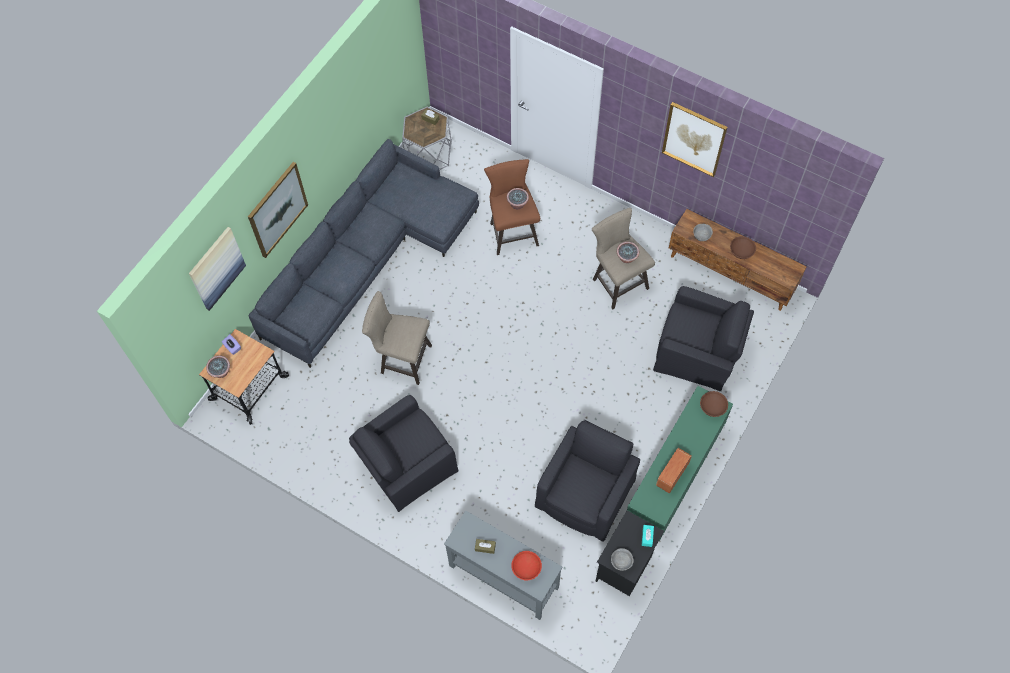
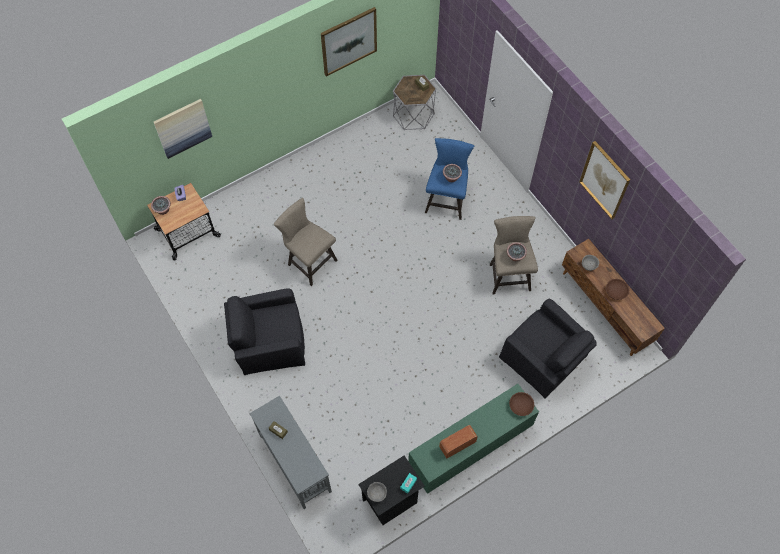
camera: 25 degrees right, 0 degrees up
(277, 209) = (255, 103): picture -> picture (349, 41)
(368, 259) = (326, 174): grey sofa -> none
(512, 231) = (446, 199): brown stool -> blue stool
(526, 567) = (300, 462): red bowl -> none
(586, 491) = (393, 427): black armchair -> none

